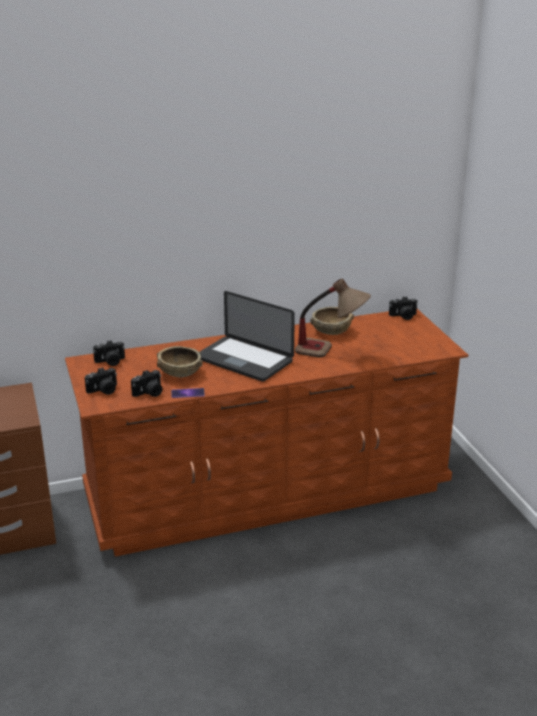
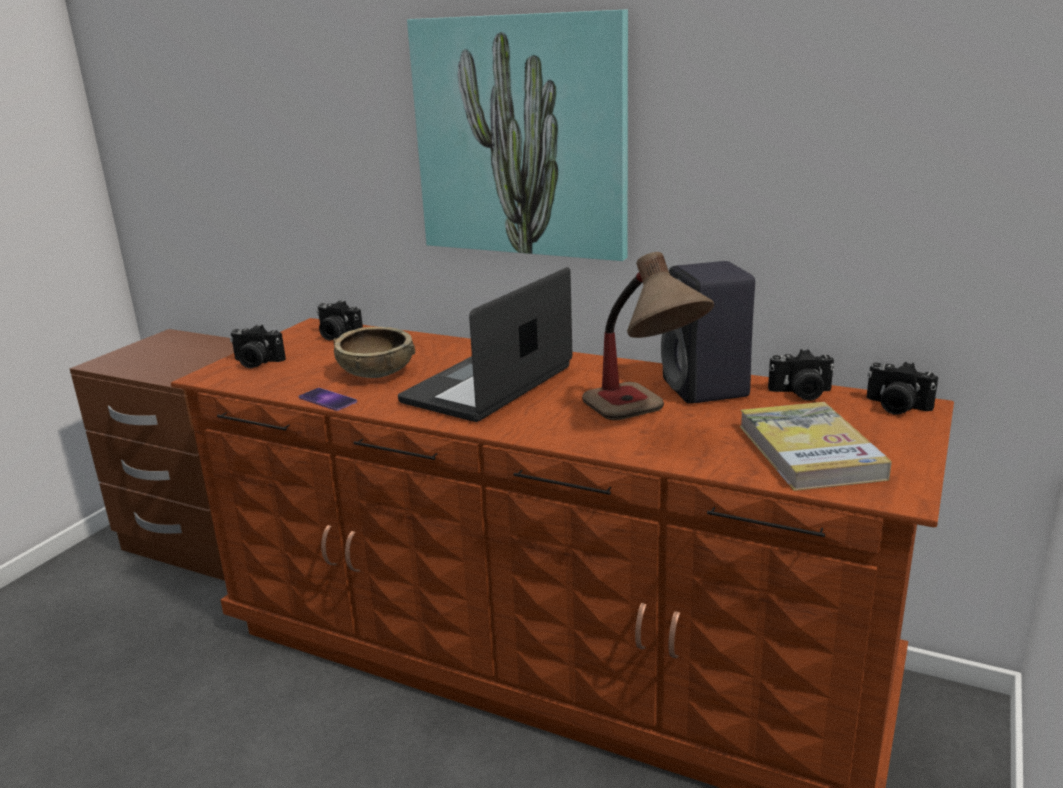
camera: 45 degrees right, 5 degrees down
(149, 393) = (290, 383): camera -> camera (801, 393)
(212, 227) = (520, 138): none -> picture
(244, 360) = (488, 385): laptop -> laptop turned 45 degrees clockwise
(331, 331) = (707, 389): brown bowl -> black speaker
(404, 344) = (809, 451): none -> book

